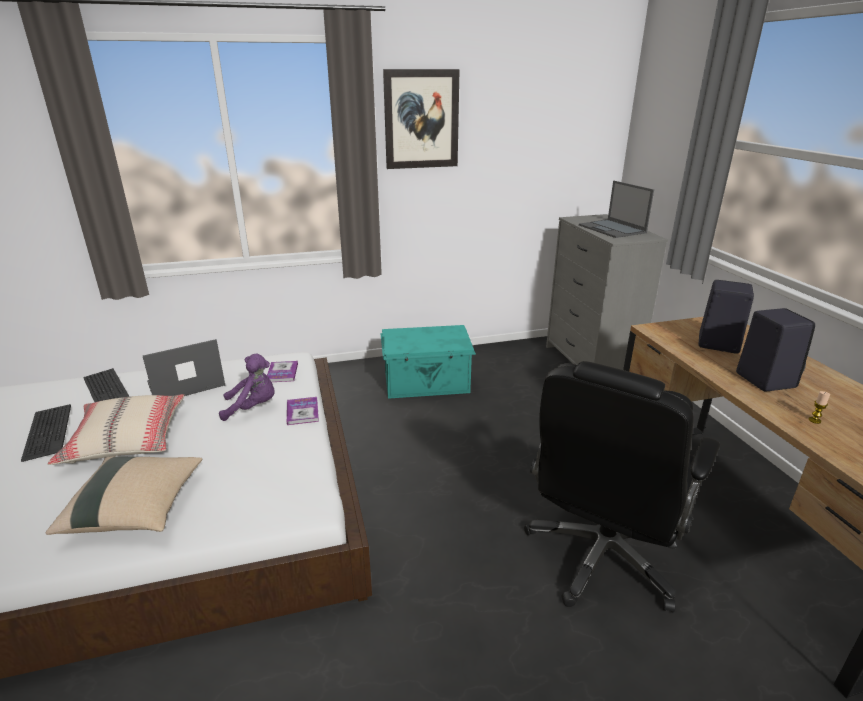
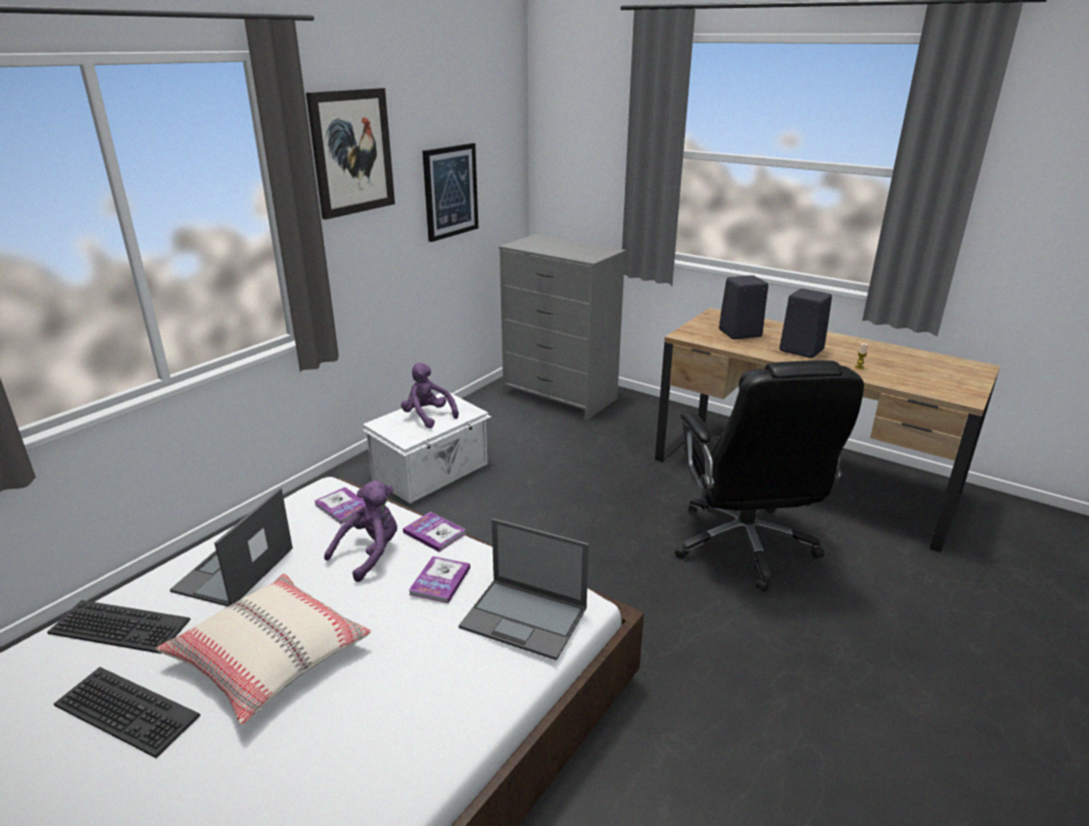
camera: 40 degrees left, 0 degrees up
(136, 509) = (416, 704): beige pillow -> none
(257, 443) = (440, 581): none -> book
(427, 383) = (432, 472): turquoise storage box -> white storage box
(428, 338) = (428, 416): none -> purple plush toy
(522, 163) = (450, 191): none -> picture
(612, 229) = (568, 249): laptop -> laptop (525, 618)

